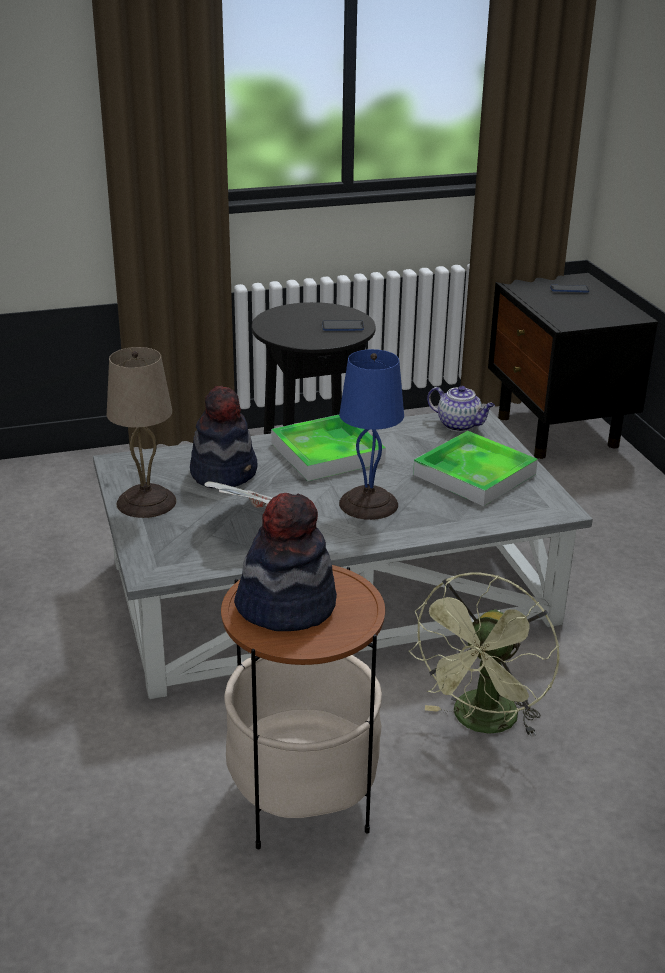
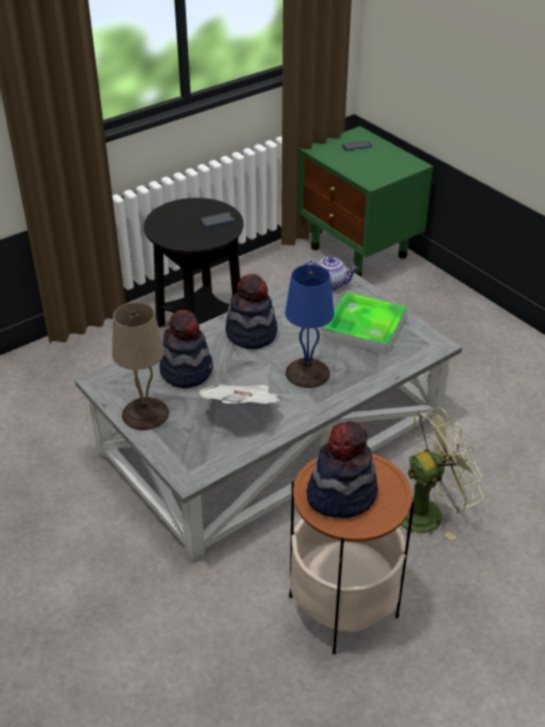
camera: 20 degrees left, 10 degrees up
(327, 453) = (251, 333): tray -> hat
(482, 723) = (427, 511): green fan -> green fan turned 120 degrees counterclockwise
(558, 432) = (359, 252): black nightstand -> green nightstand

